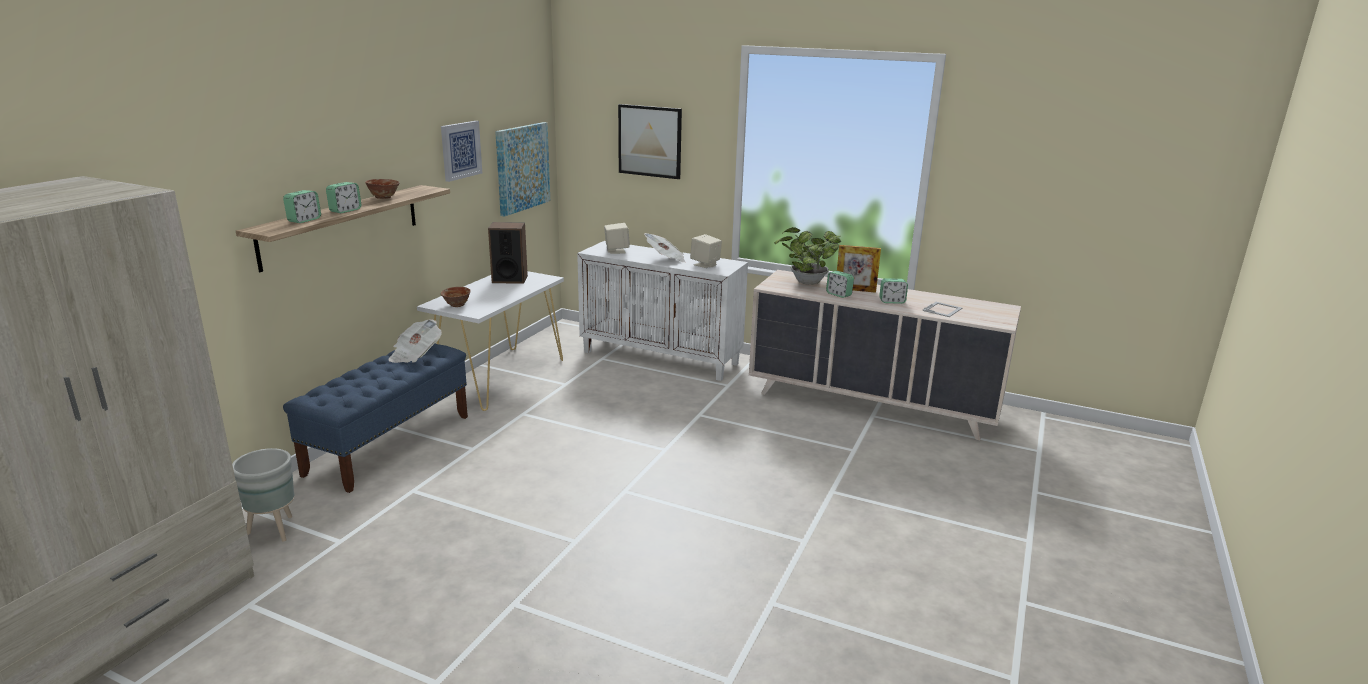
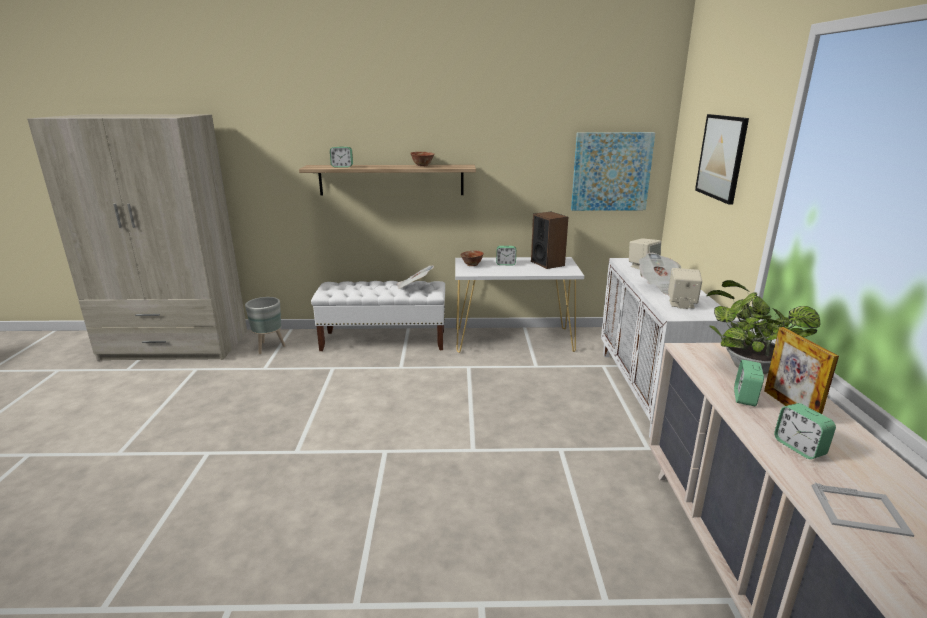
camera: 65 degrees right, 0 degrees up
(345, 210) = (376, 167): alarm clock -> alarm clock (506, 264)
(390, 444) = (384, 340): blue bench -> white bench
(460, 150) = (527, 143): picture -> none

